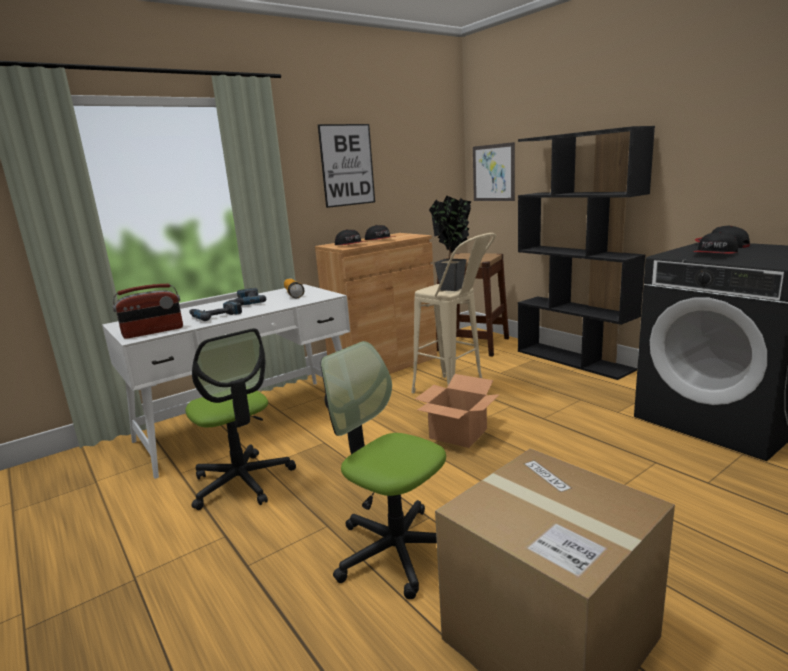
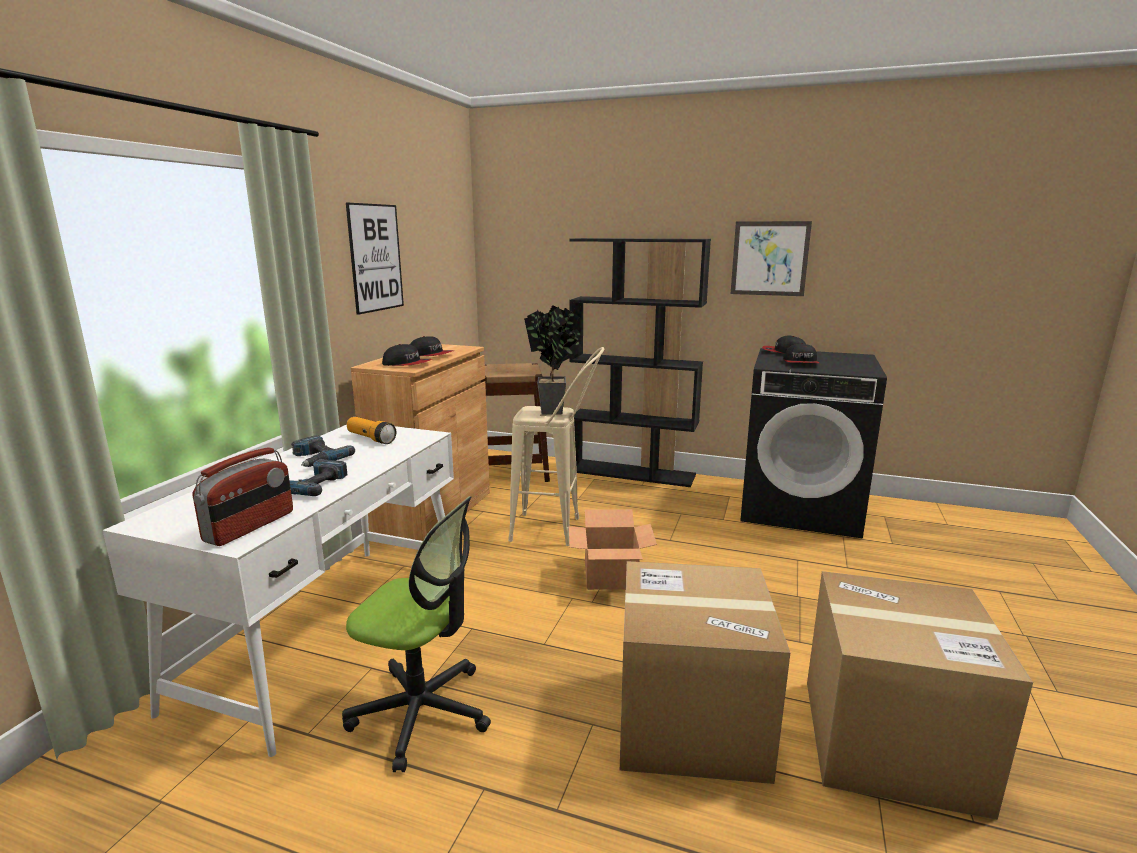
camera: 35 degrees left, 0 degrees up
(395, 550) = (690, 721): office chair -> cardboard box
(493, 173) = (518, 271): picture -> picture (769, 258)

